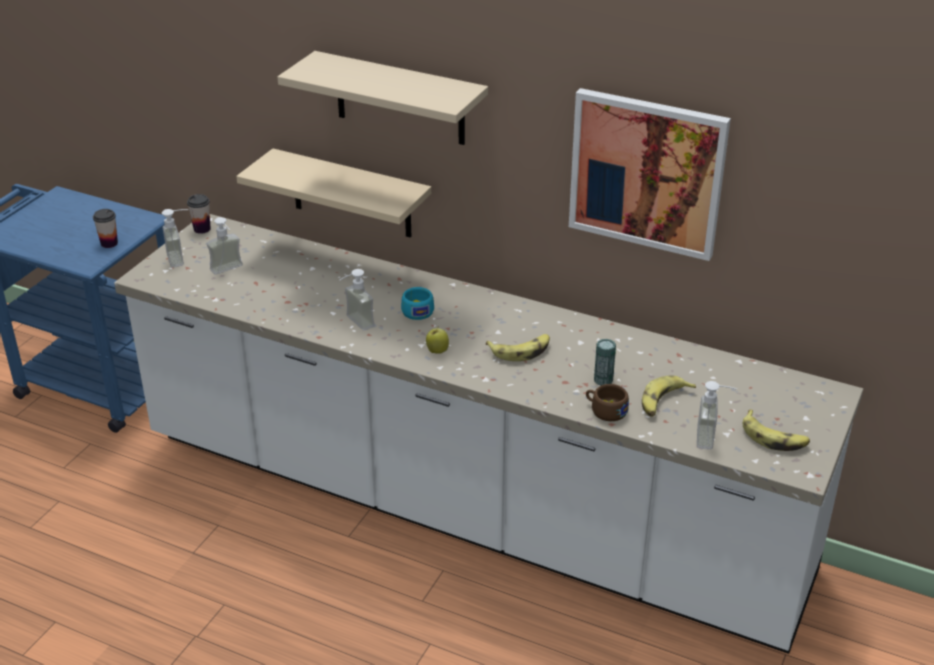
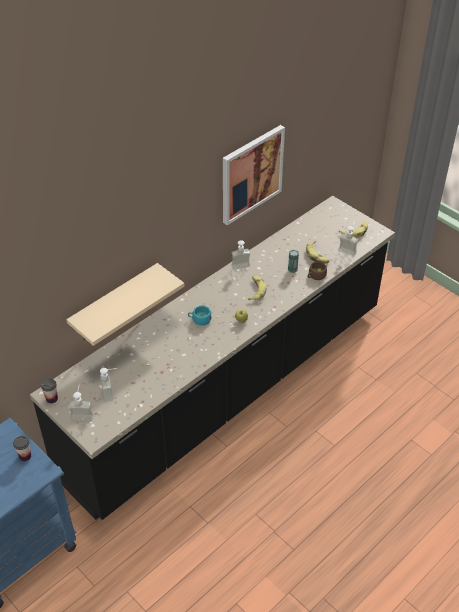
camera: 70 degrees left, 10 degrees up
(354, 324) = (199, 348): soap dispenser -> soap dispenser (241, 268)
(400, 99) = (138, 231): beige shelf -> none
(467, 509) = (229, 390): white counter -> black counter

